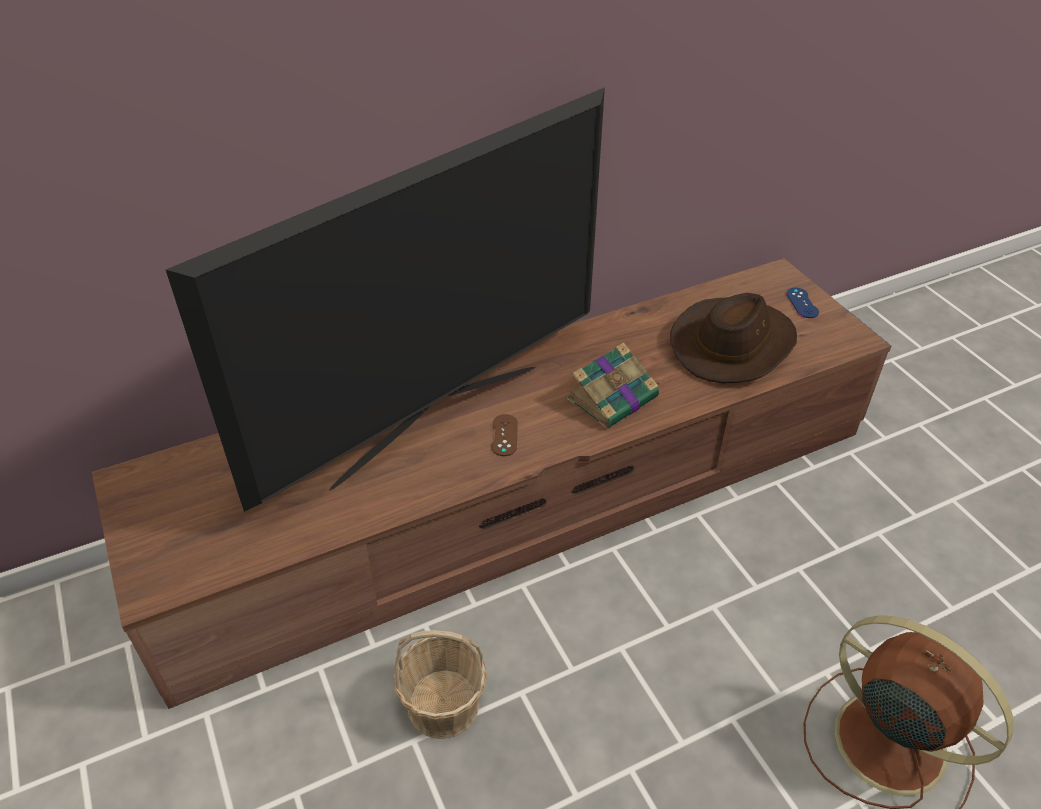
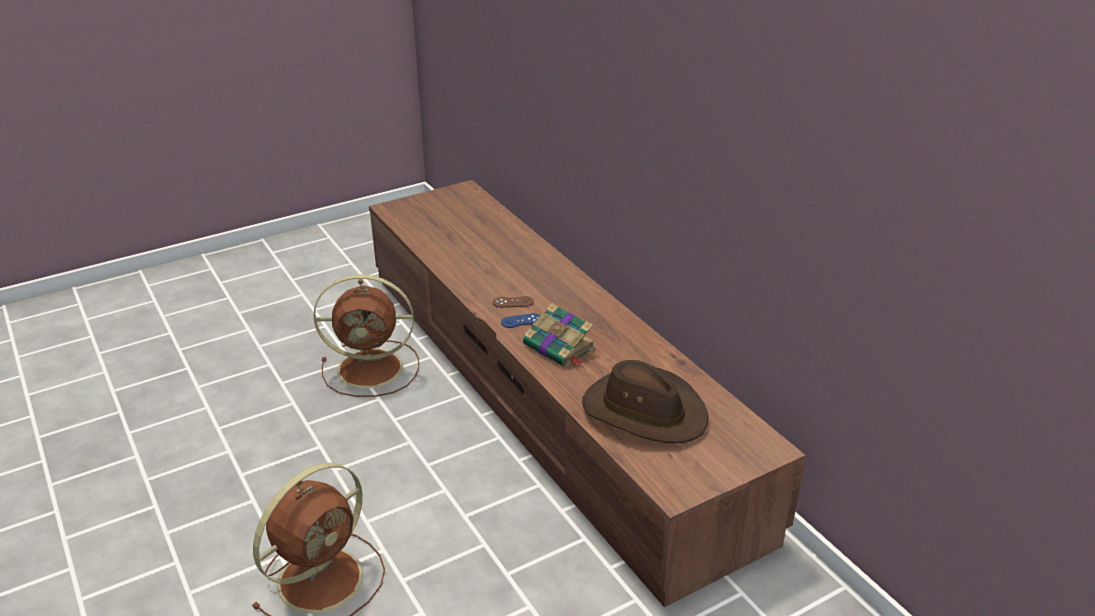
camera: 85 degrees right, 10 degrees down
(436, 422) = (523, 276): television -> none
(443, 704) = (373, 368): basket -> brown fan
(802, 303) = (724, 460): blue game controller -> blue game controller (521, 321)

